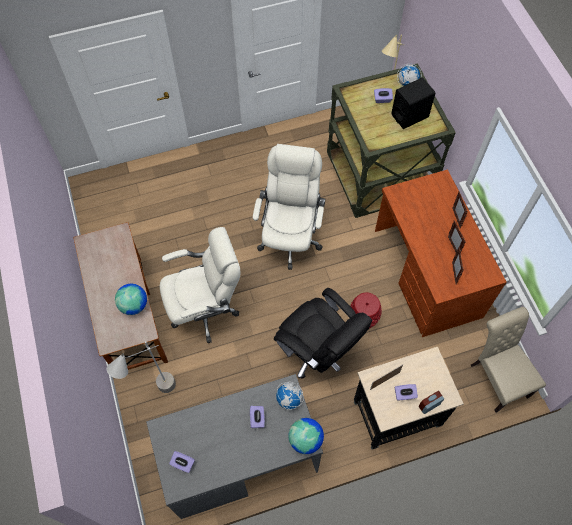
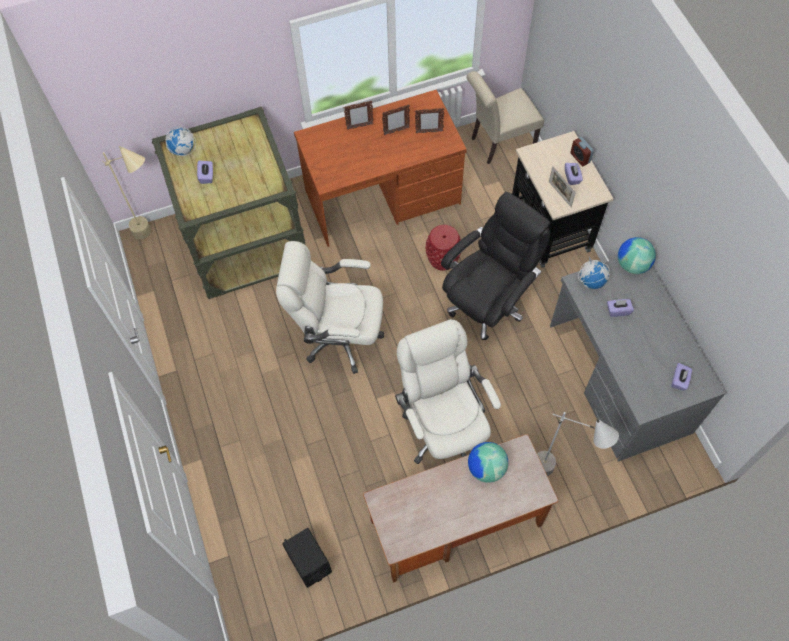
camera: 90 degrees left, 0 degrees up
(410, 116) = (234, 149): black speaker -> black speaker (309, 563)

